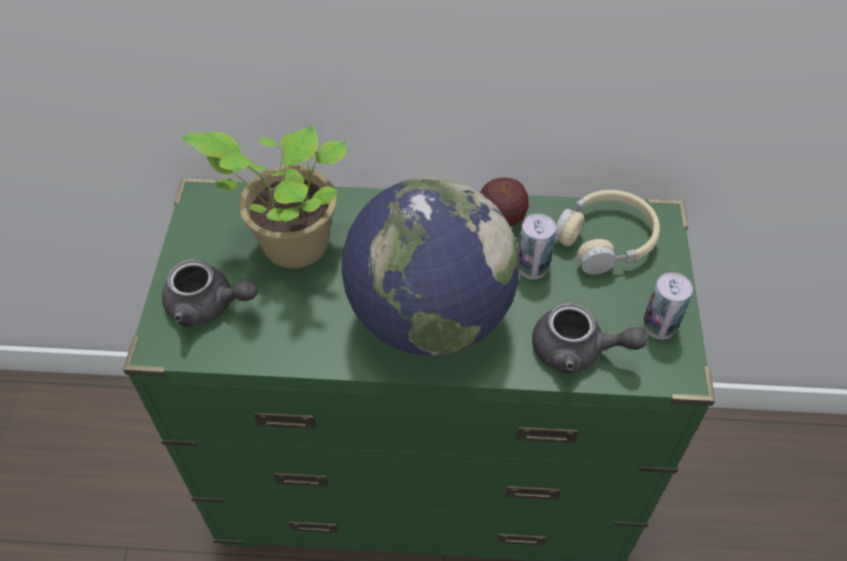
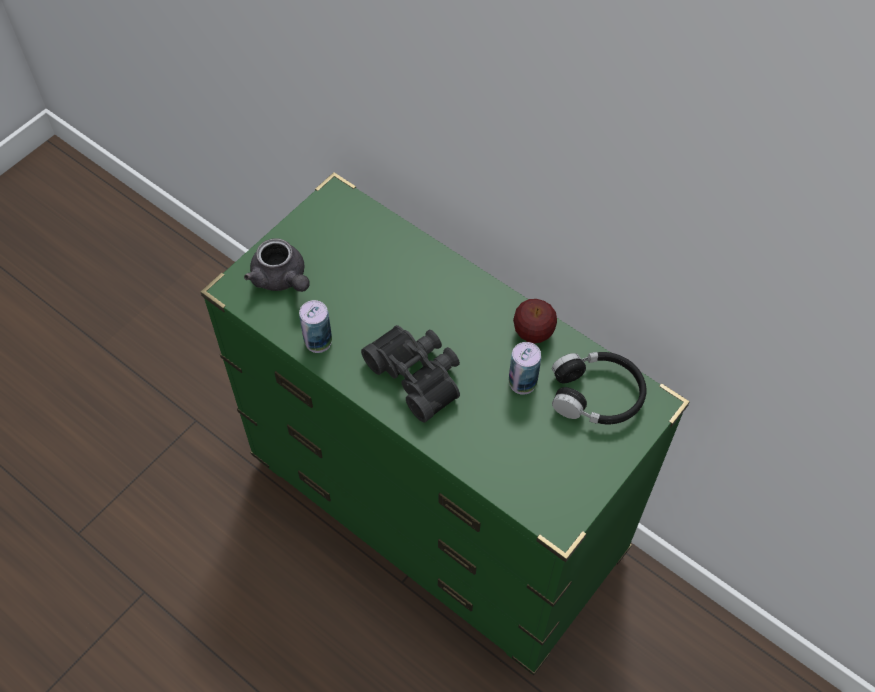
camera: 35 degrees right, 5 degrees up
(289, 245) = (367, 265): potted plant -> none
(429, 317) = (418, 374): globe -> black binoculars
(577, 351) = (500, 462): grey teapot -> none
(605, 240) = (596, 395): beige headphones -> black headphones
(659, 326) = (576, 482): can -> can (318, 341)

